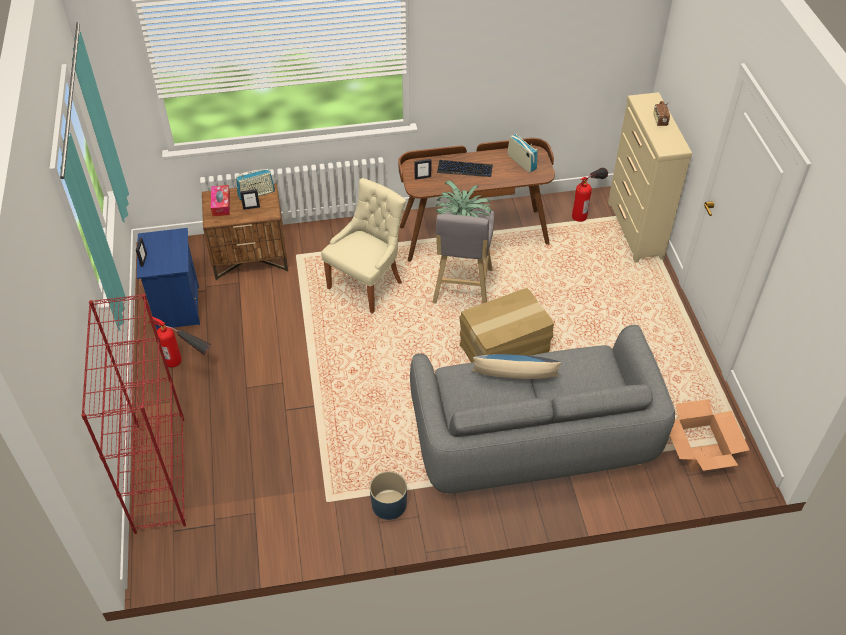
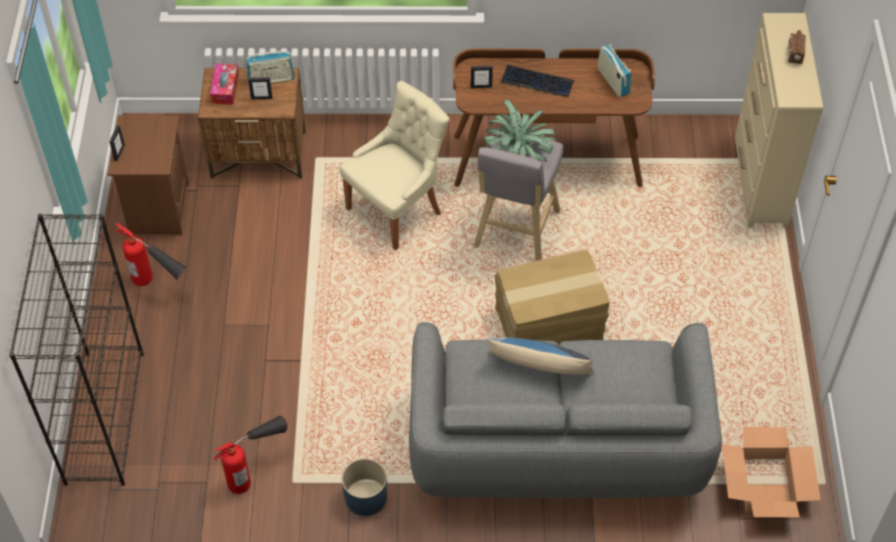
camera: 10 degrees right, 5 degrees up
(159, 473) = (104, 416): red bookcase -> black bookcase
(177, 307) = (157, 208): blue nightstand -> brown nightstand
(586, 209) = (703, 143): fire extinguisher -> fire extinguisher (256, 470)

